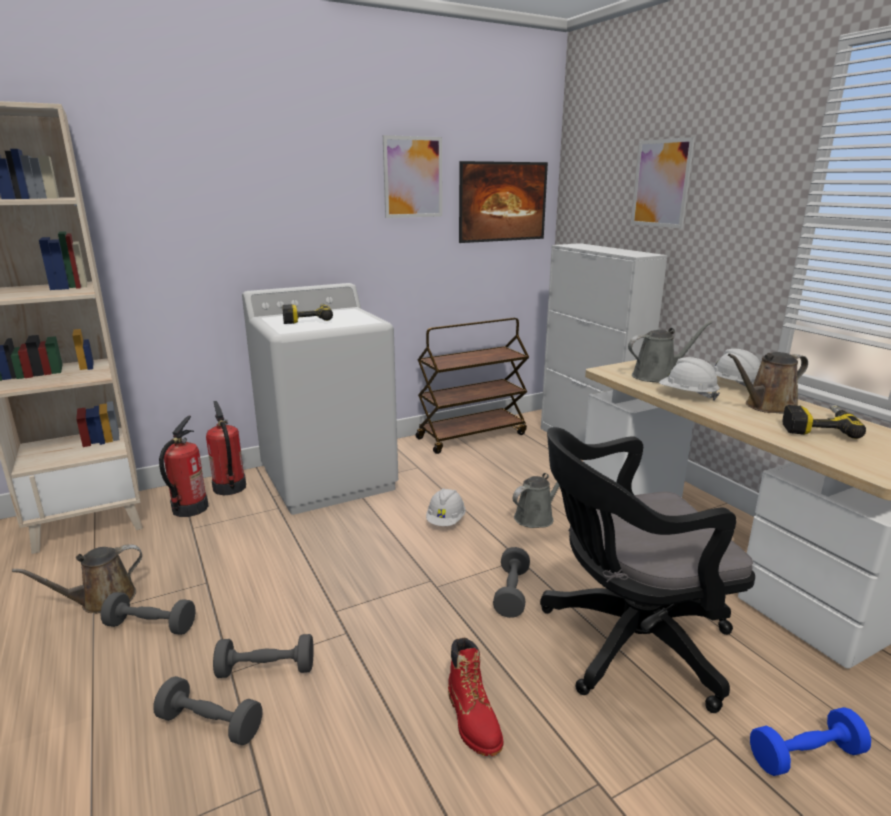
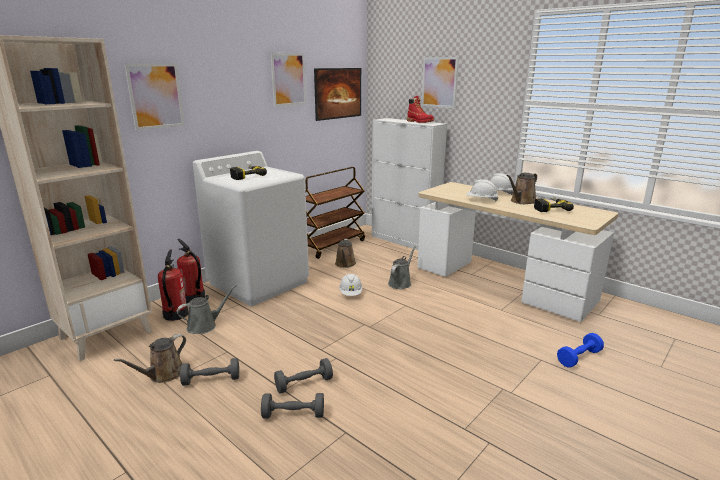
camera: 20 degrees left, 0 degrees up
(190, 195) = (155, 96): none -> picture
(470, 469) = (345, 264): none -> brown watering can
(473, 720) = (431, 379): red boot -> red boot (420, 122)
(511, 593) = (412, 321): grey dumbbell -> none
(626, 643) = (482, 332): black office chair -> none
(657, 376) = (459, 192): grey watering can -> grey watering can (204, 326)

